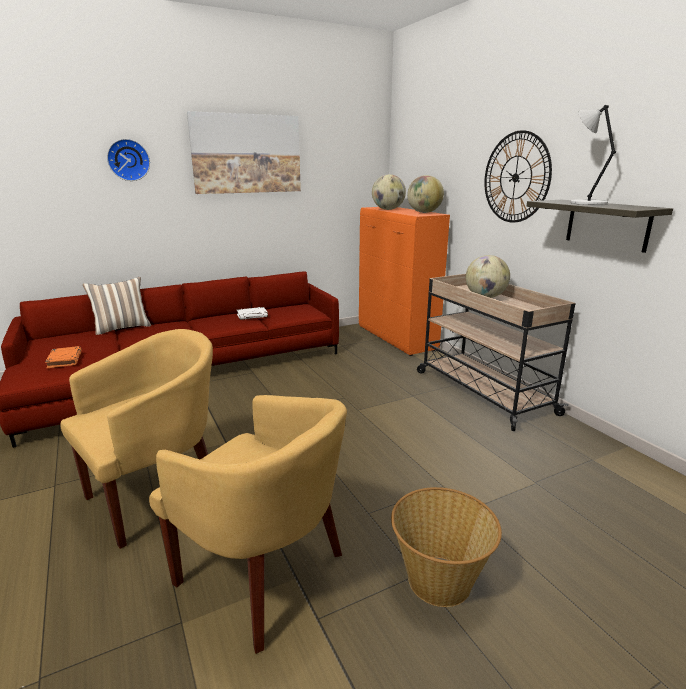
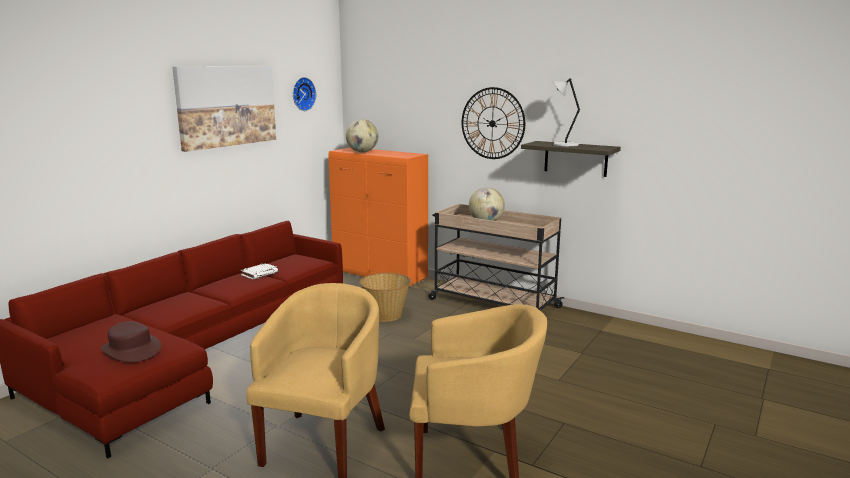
camera: 30 degrees left, 5 degrees down
(64, 360) = (131, 350): orange book -> brown hat
(122, 328) = (130, 311): pillow -> none
(128, 160) = (117, 121): wall clock -> wall clock (302, 94)
(424, 212) = (402, 153): globe -> none
(439, 579) = (578, 421): basket -> basket (386, 315)

